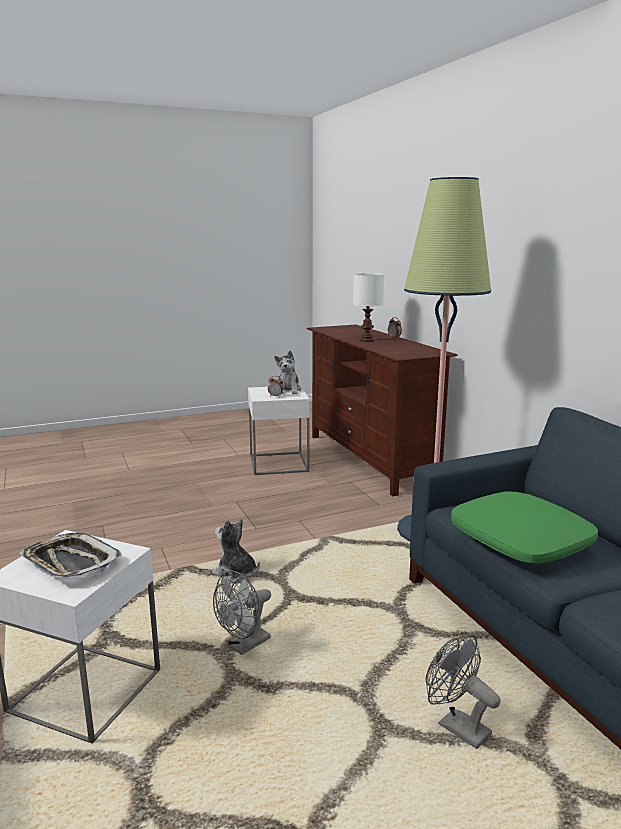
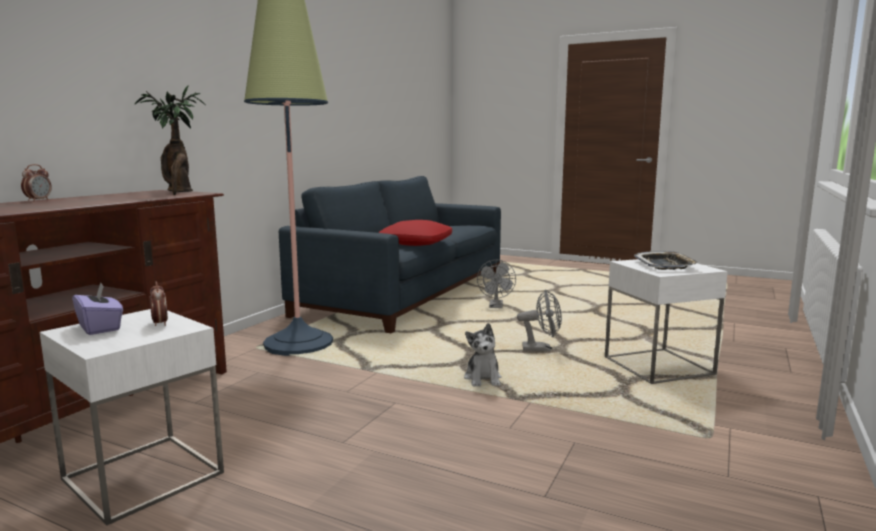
camera: 130 degrees left, 5 degrees down
(288, 390) = (100, 327): plush toy -> purple tissue box
(366, 340) = (73, 203): white table lamp -> none
(413, 353) = (179, 192): none -> potted plant
(521, 540) = (416, 243): green pillow -> red pillow

